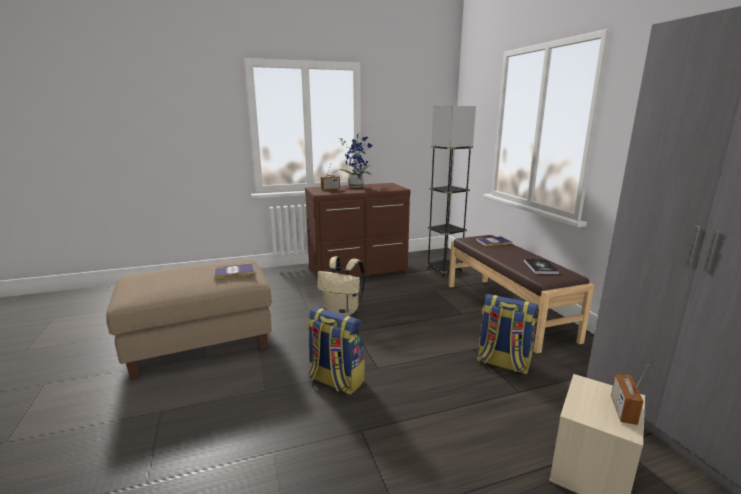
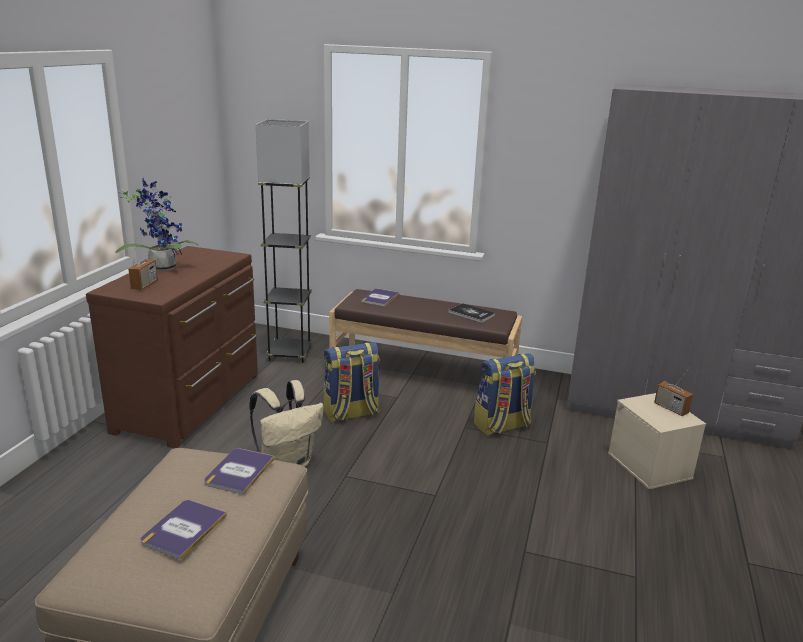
camera: 55 degrees left, 5 degrees up
(174, 277) = (184, 529): none -> book
(335, 381) = (429, 533): backpack -> backpack (351, 413)

